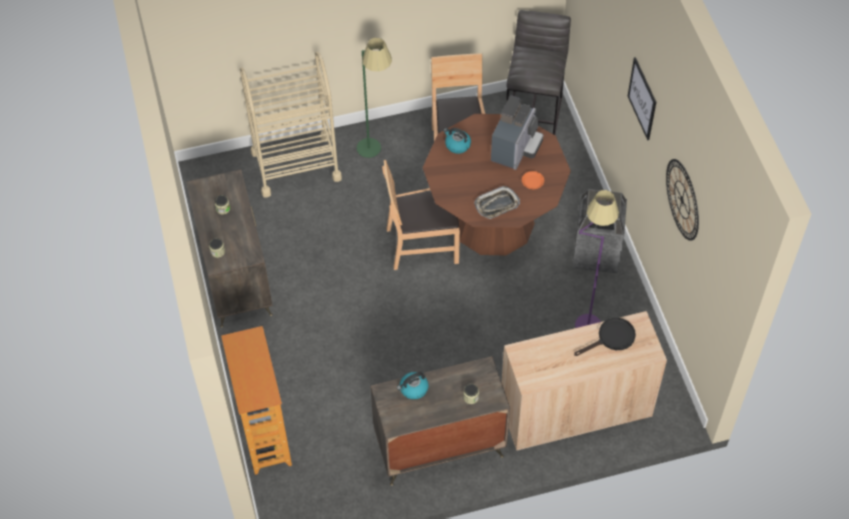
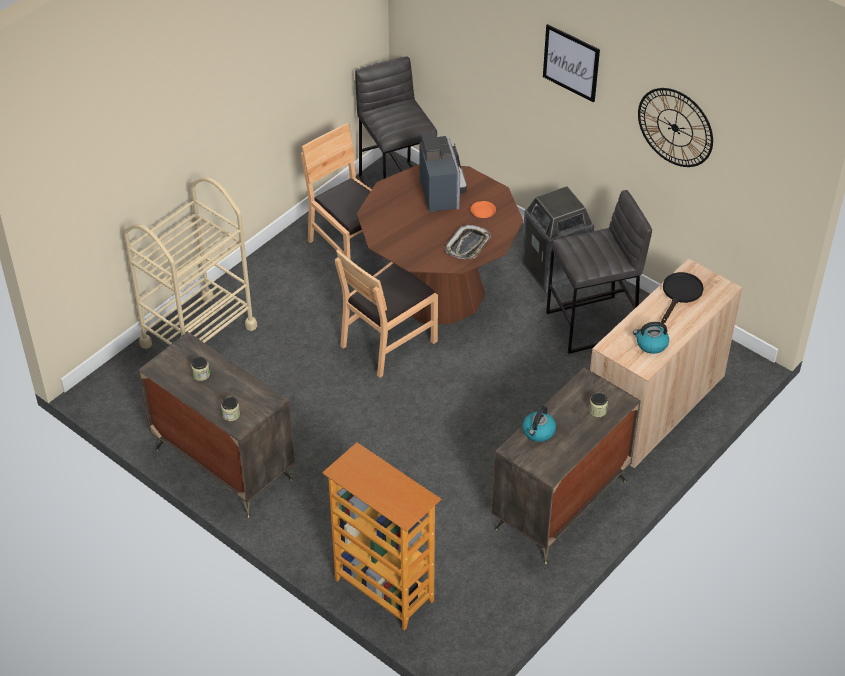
camera: 35 degrees left, 10 degrees down
(376, 154) = (273, 288): green floor lamp -> none
(457, 145) = (384, 214): kettle -> kettle (651, 344)
(586, 314) = (592, 325): purple floor lamp -> grey stool

